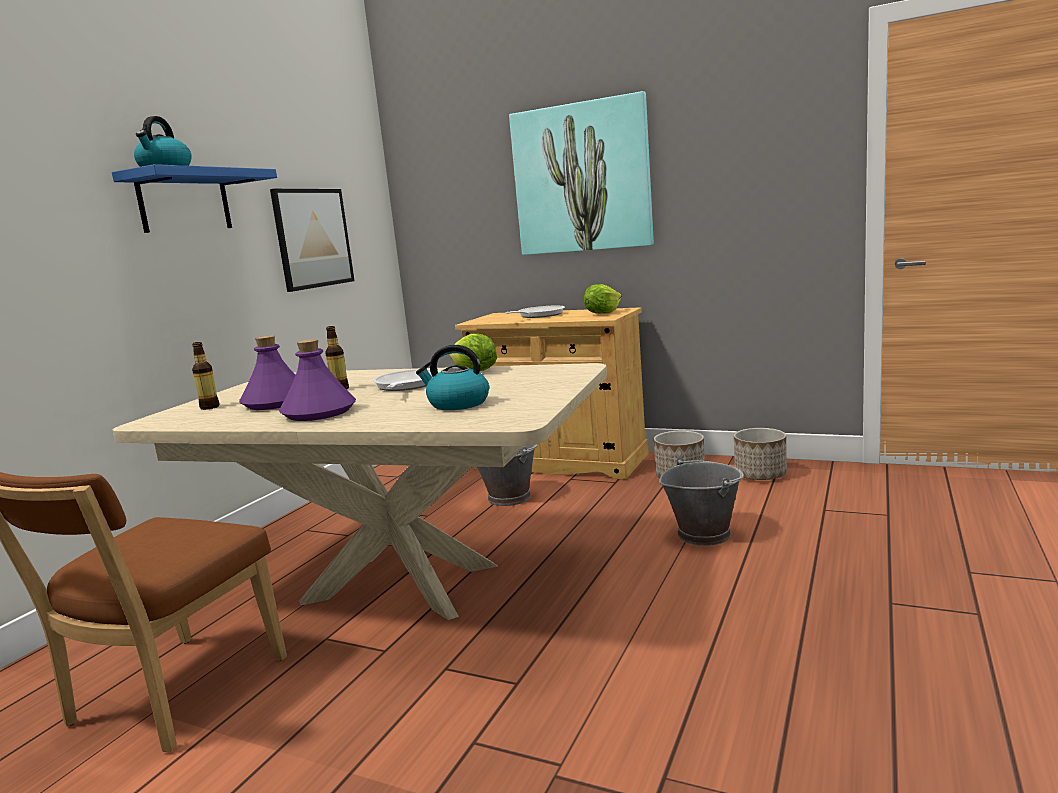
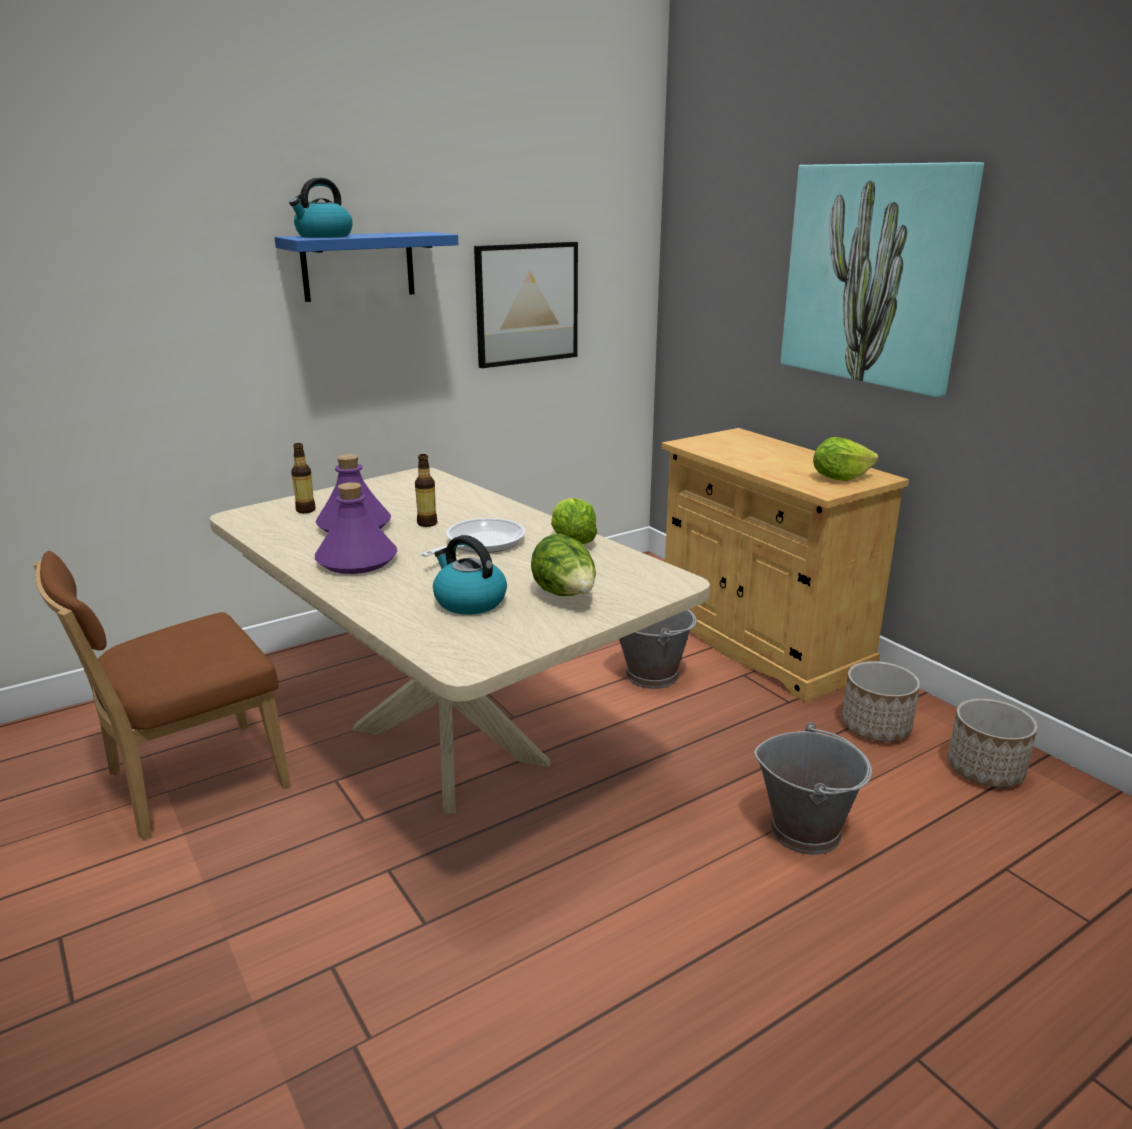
camera: 30 degrees right, 10 degrees up
(522, 387) = (565, 595): none -> lettuce
(538, 315) = (768, 454): frying pan -> none

